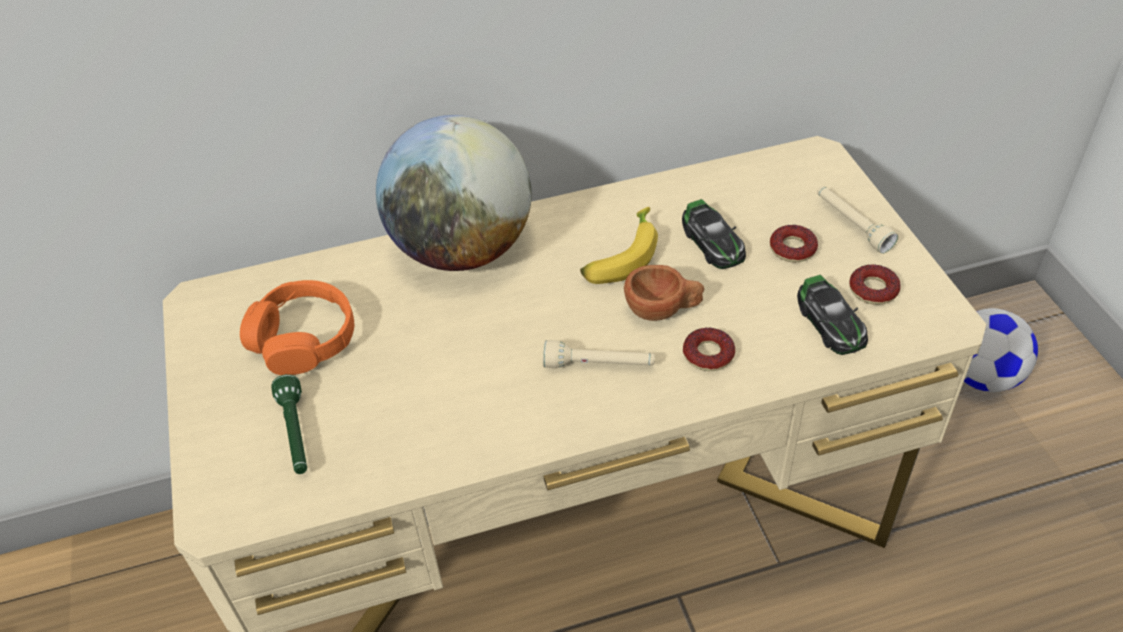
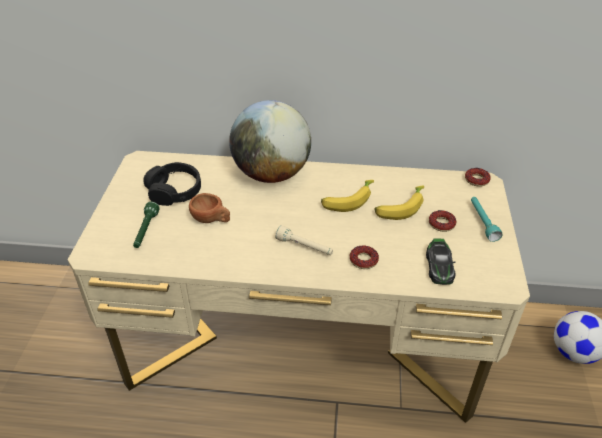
camera: 20 degrees right, 5 degrees down
(303, 339) = (174, 191): orange headphones -> black headphones
(663, 310) = (353, 232): brown cup -> brown cup (211, 219)
(712, 242) = (399, 207): toy car -> banana
(851, 225) = (482, 222): beige flashlight -> turquoise flashlight
(873, 289) = (474, 257): donut -> donut (476, 180)

